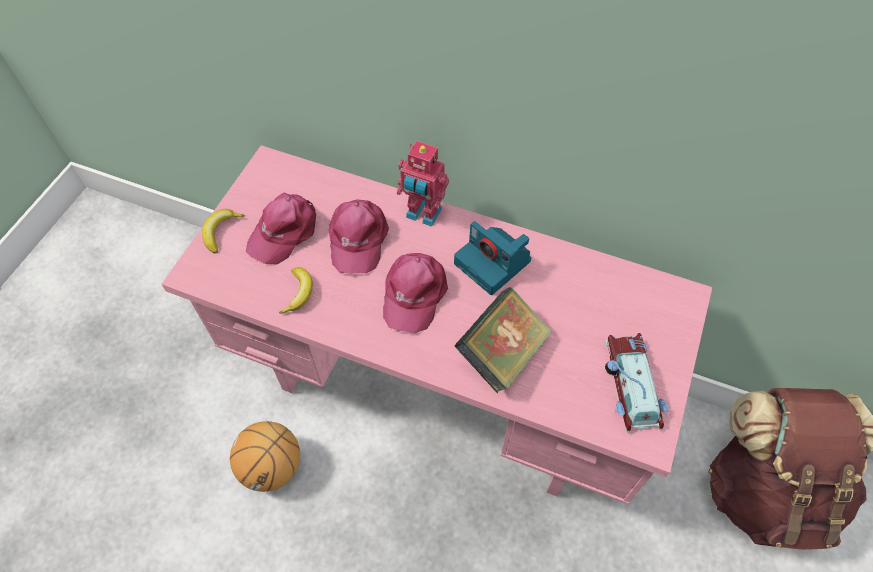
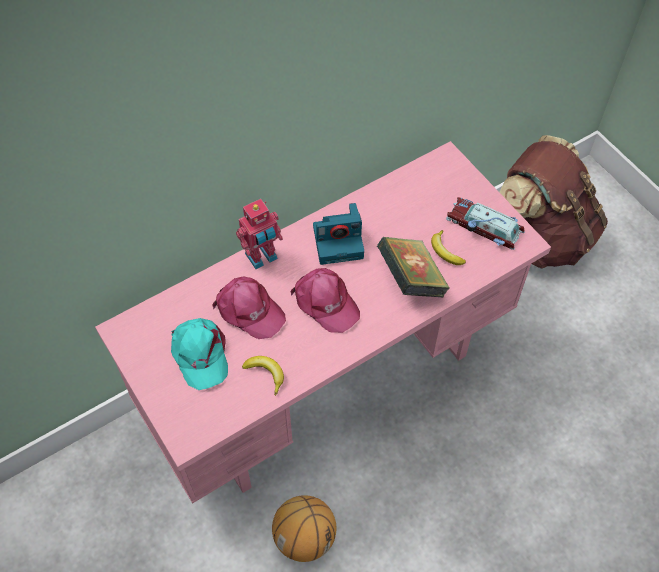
camera: 55 degrees left, 0 degrees up
(220, 231) = (162, 399): banana -> banana (445, 252)
(284, 231) = (200, 354): pink cap -> turquoise cap

